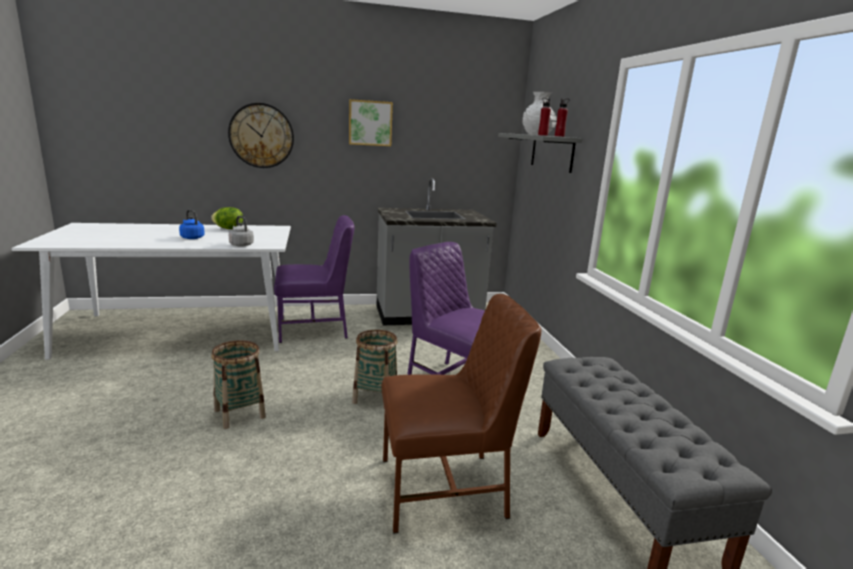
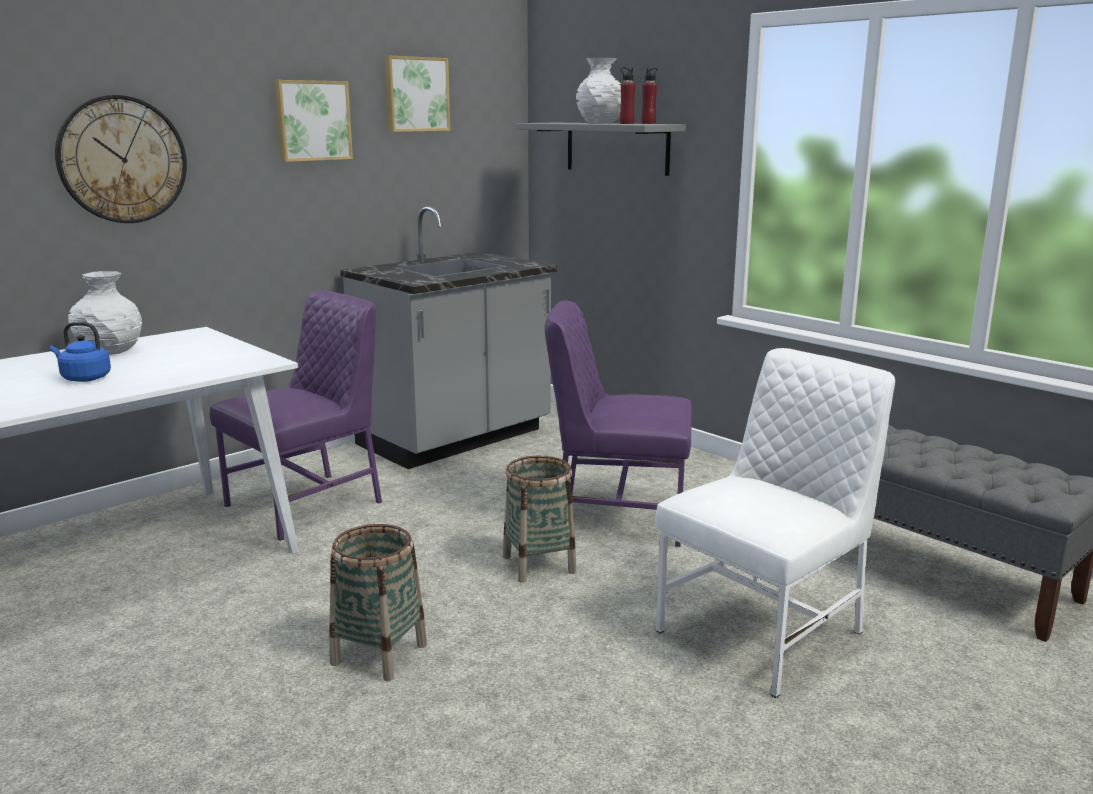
camera: 30 degrees left, 0 degrees up
(228, 229) = (111, 351): lettuce -> white vase
(241, 244) = (208, 371): grey kettle -> none
(439, 112) = (415, 94): none -> picture
(445, 489) = (765, 632): brown chair -> white chair

